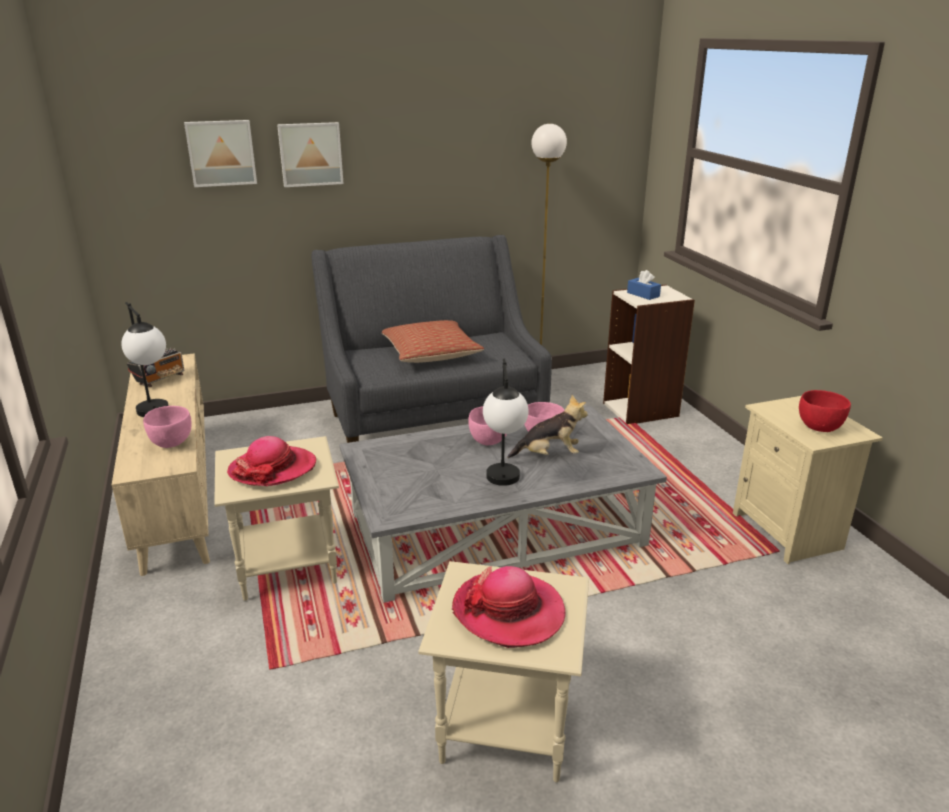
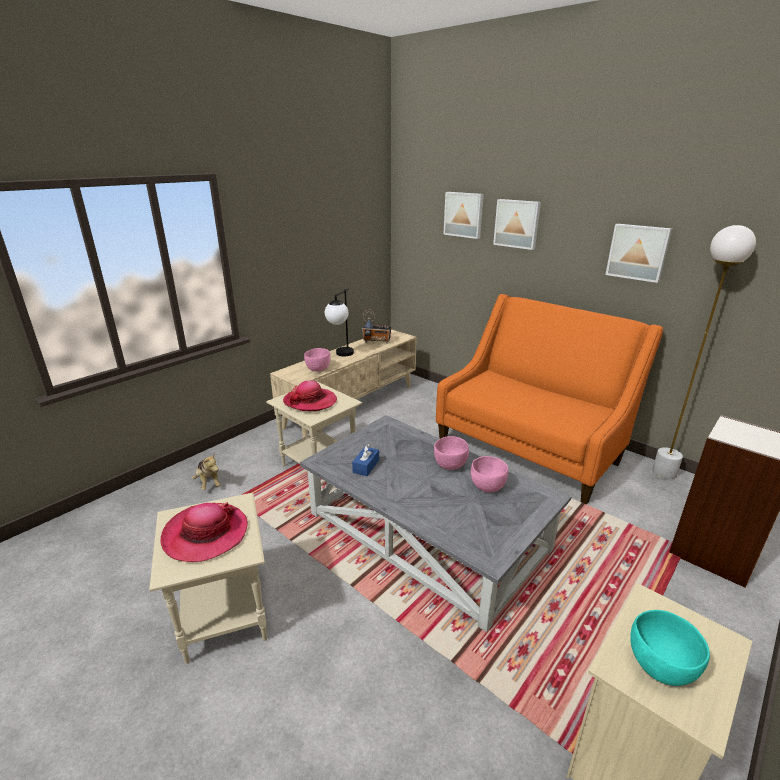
camera: 60 degrees right, 0 degrees up
(431, 354) = (526, 396): pillow -> none
(432, 416) = (530, 447): grey sofa -> orange sofa
(460, 164) = (638, 252): none -> picture
(503, 484) = (397, 492): table lamp -> none
(549, 455) = (460, 500): plush toy -> plush toy (208, 483)
(643, 294) = (744, 433): blue tissue box -> blue tissue box (366, 466)
(819, 428) = (659, 666): red bowl -> turquoise bowl

